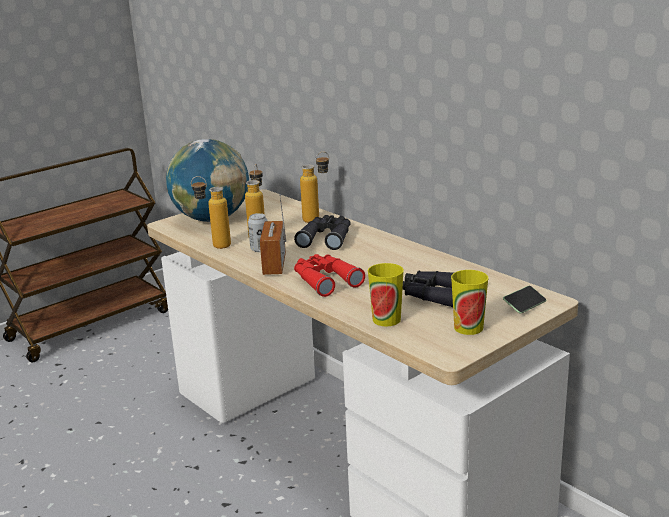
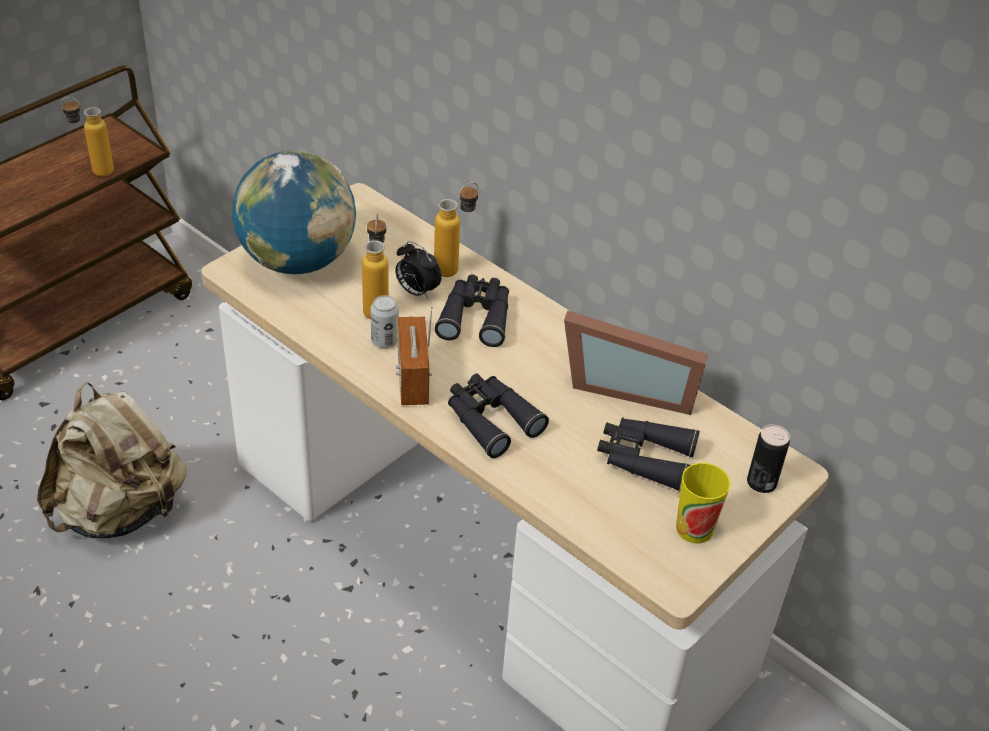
camera: 10 degrees left, 20 degrees up
(92, 419) = (120, 511): none -> beige backpack
(214, 246) = (316, 330): bottle -> bottle (94, 171)
(288, 229) = (416, 292): none -> alarm clock
(325, 280) = (490, 419): red binoculars -> black binoculars
(386, 319) = (586, 510): cup -> none
(429, 265) = (628, 386): none -> picture frame
(524, 306) = (761, 482): phone -> can

